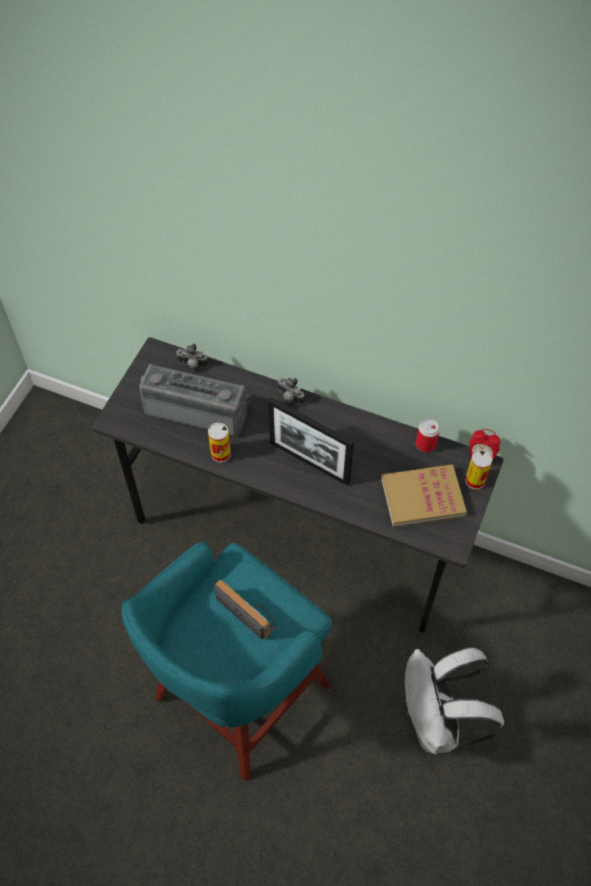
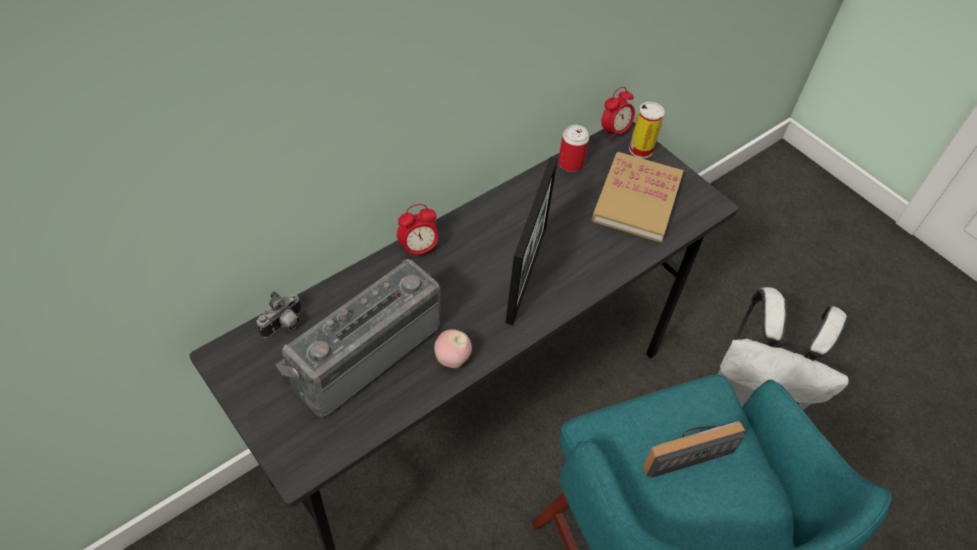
camera: 65 degrees left, 5 degrees down
(220, 454) = (452, 359): can -> apple
(288, 398) = (418, 249): camera -> alarm clock
(309, 462) = (526, 274): picture frame -> picture frame turned 45 degrees counterclockwise

